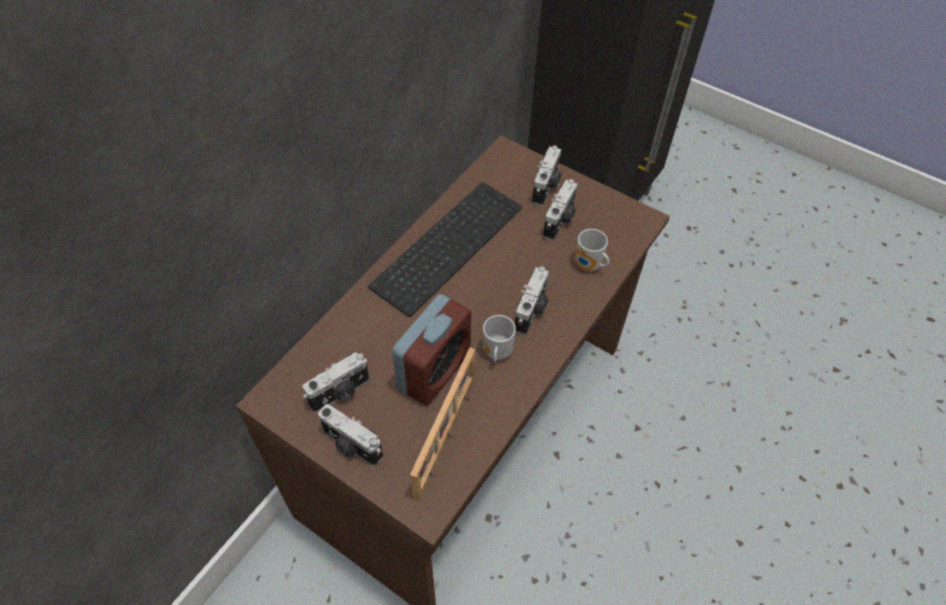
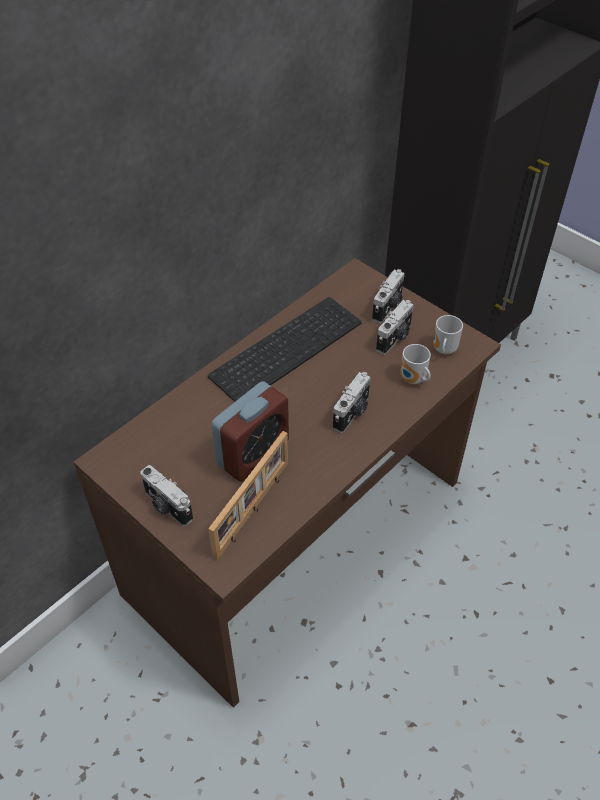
camera: 10 degrees right, 5 degrees down
(340, 393) = (166, 462): camera -> none
(495, 353) = (311, 445): mug -> mug (443, 350)

